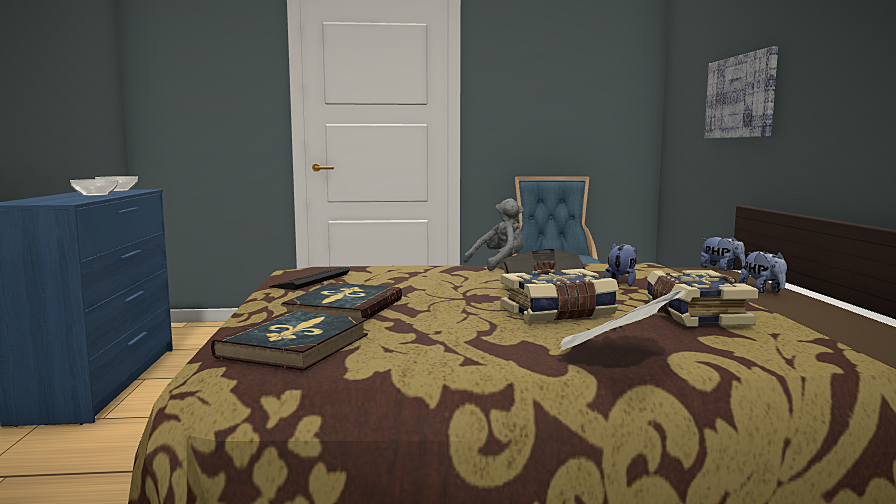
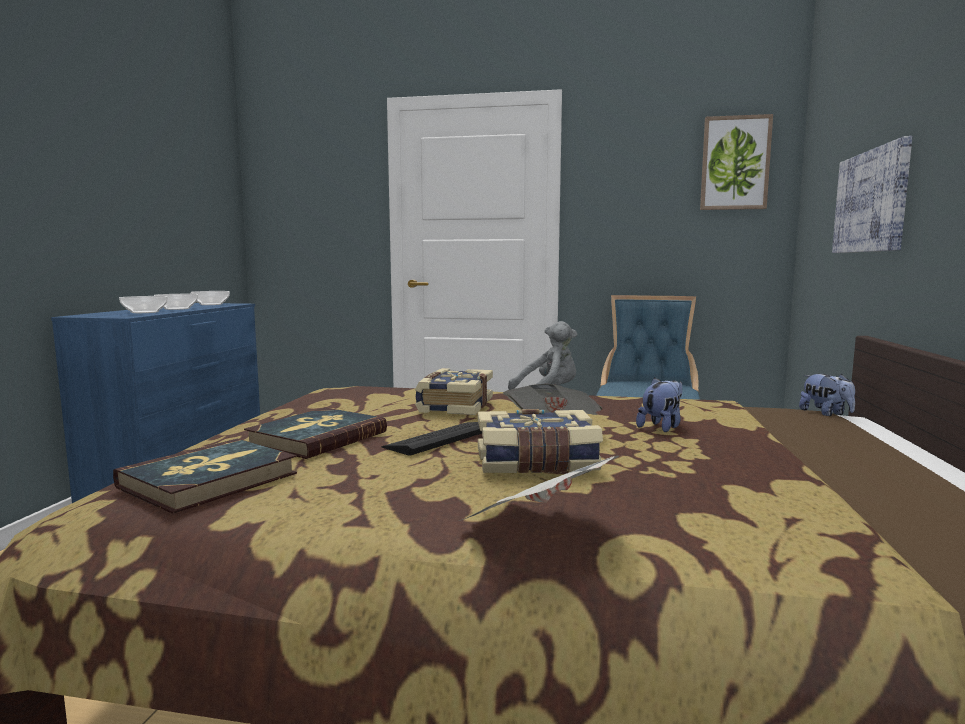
camera: 15 degrees right, 0 degrees up
(72, 199) = (145, 312): none -> bowl
(311, 280) = (331, 402): keyboard -> keyboard (439, 439)
(612, 59) = (735, 163): none -> picture
(694, 315) = (705, 480): book -> book (454, 406)
(763, 291) = (850, 449): plush toy -> none

